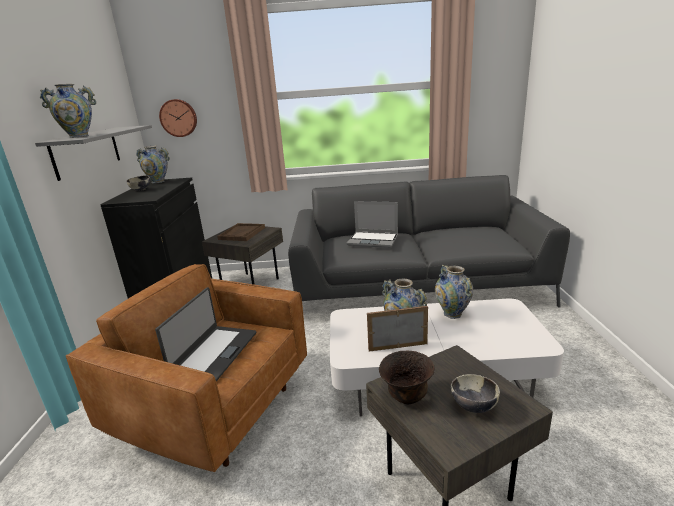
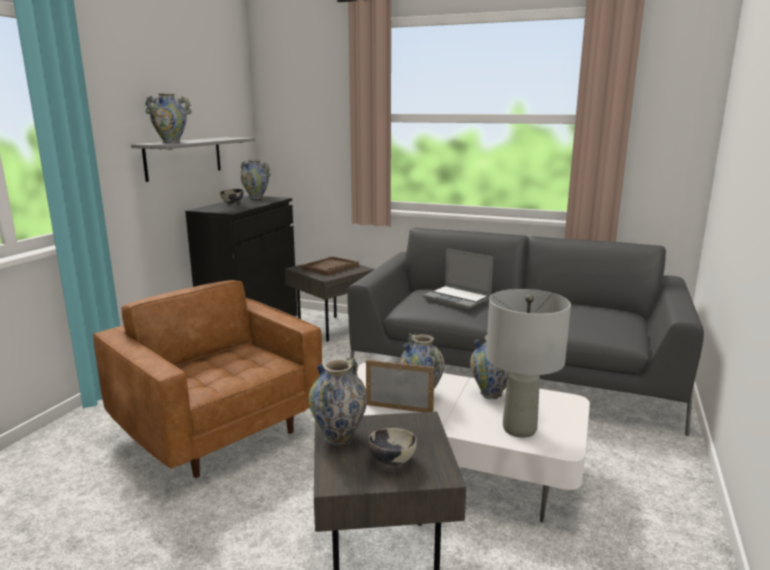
camera: 20 degrees right, 5 degrees down
(179, 118) = (292, 133): wall clock -> none
(214, 353) = (216, 366): laptop -> none
(406, 396) = (339, 437): brown bowl -> vase
(500, 339) = (519, 429): none -> grey table lamp

